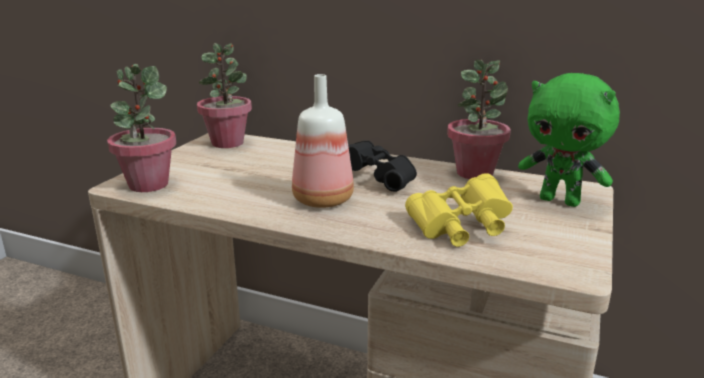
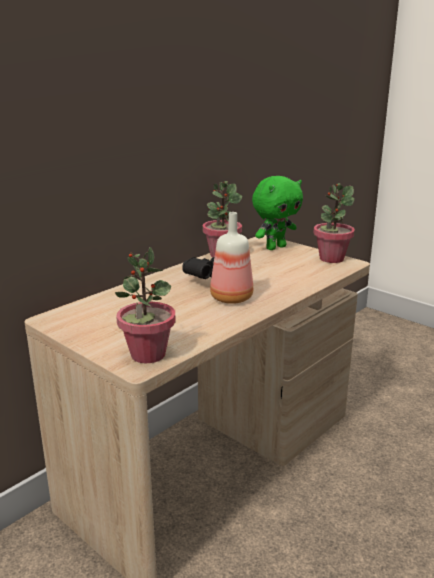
camera: 70 degrees left, 0 degrees up
(228, 143) = (72, 317): potted plant -> potted plant (331, 258)
(459, 229) = (295, 273): yellow binoculars -> none

